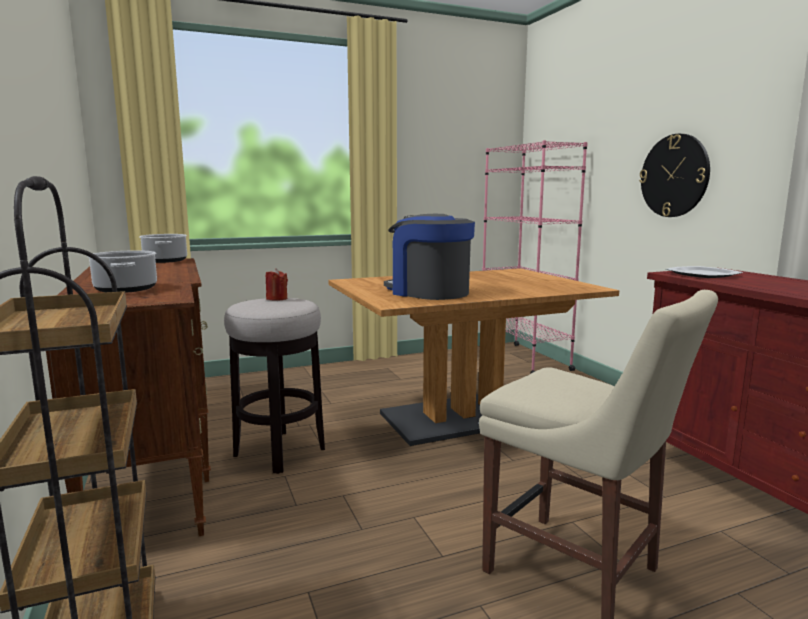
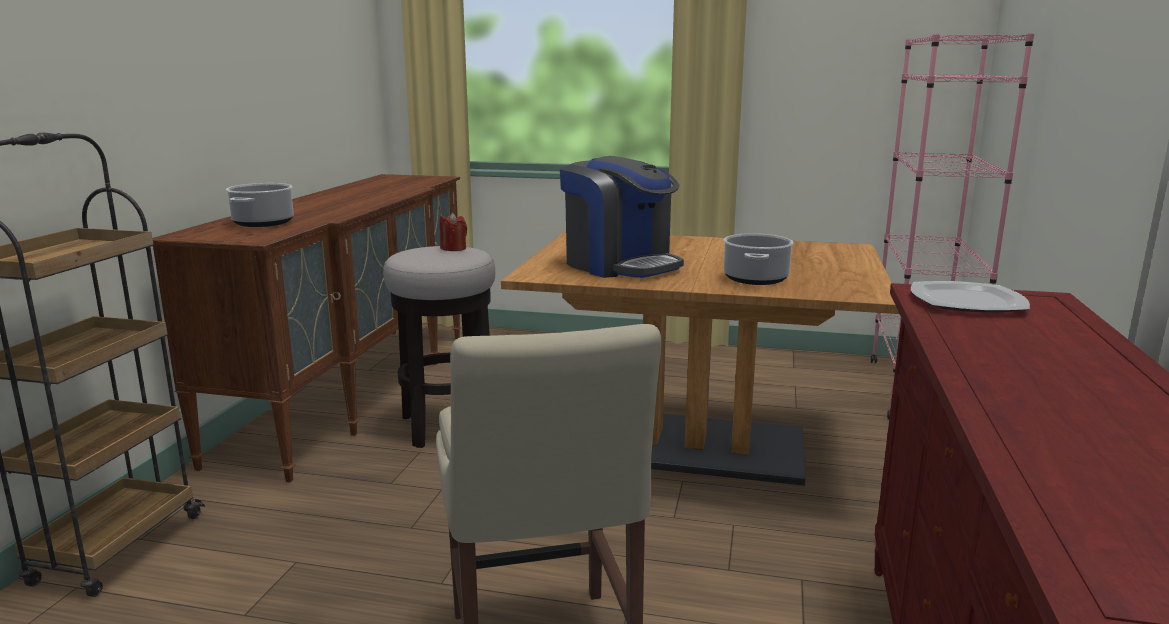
camera: 35 degrees right, 5 degrees up
(165, 261) = (398, 189): cooking pot -> cooking pot (756, 279)
(428, 292) = (620, 265): coffee machine -> coffee machine turned 150 degrees clockwise
(674, 176) = (1104, 109): wall clock -> none

